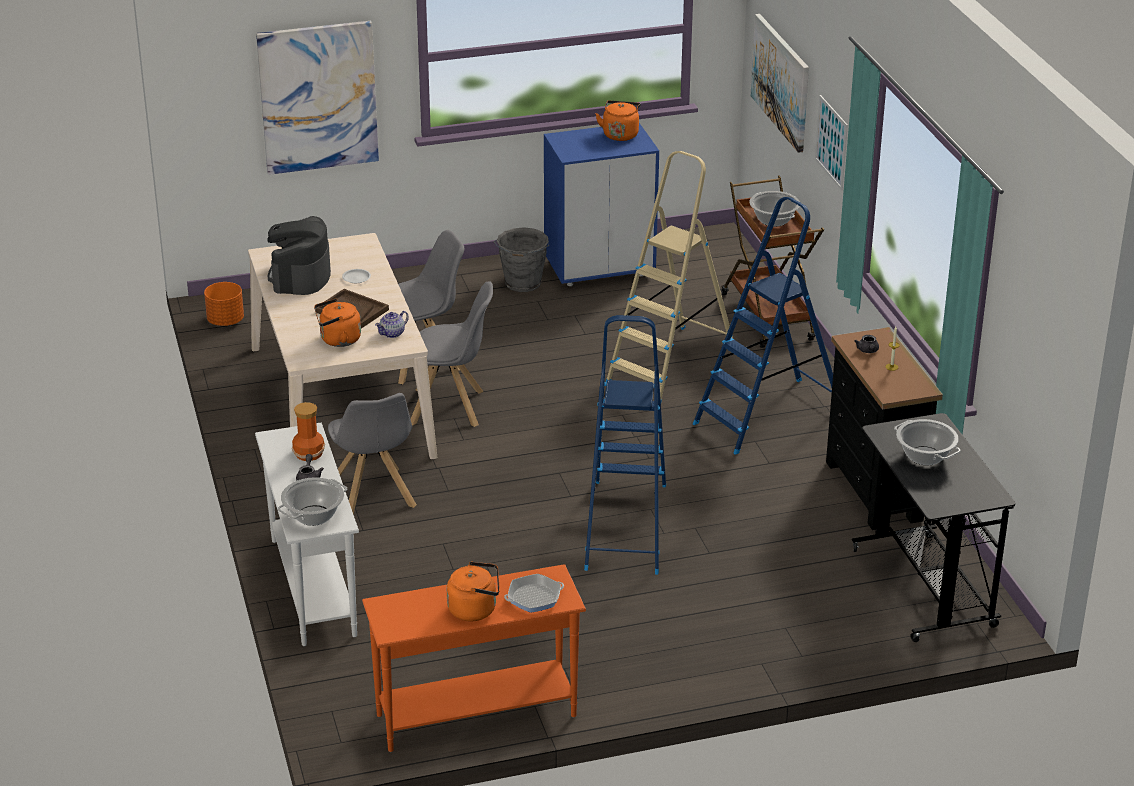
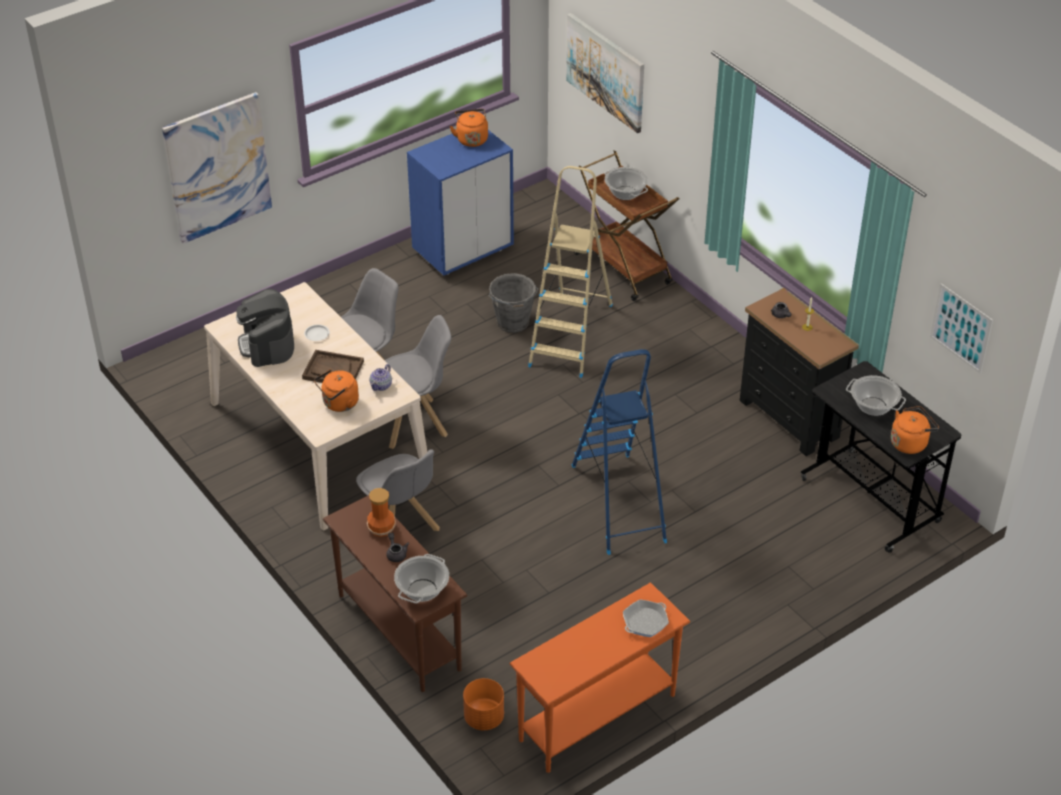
camera: 20 degrees left, 10 degrees up
(225, 321) = (171, 380): orange planter -> orange planter (483, 717)
(311, 587) = (397, 632): white console table -> brown console table
(475, 609) = (606, 646): orange kettle -> orange kettle (910, 442)
(522, 284) = (407, 281): grey bucket -> grey bucket (513, 323)
(768, 416) = (673, 367): blue step ladder -> none
(831, 142) = (680, 128): picture -> picture (961, 328)

